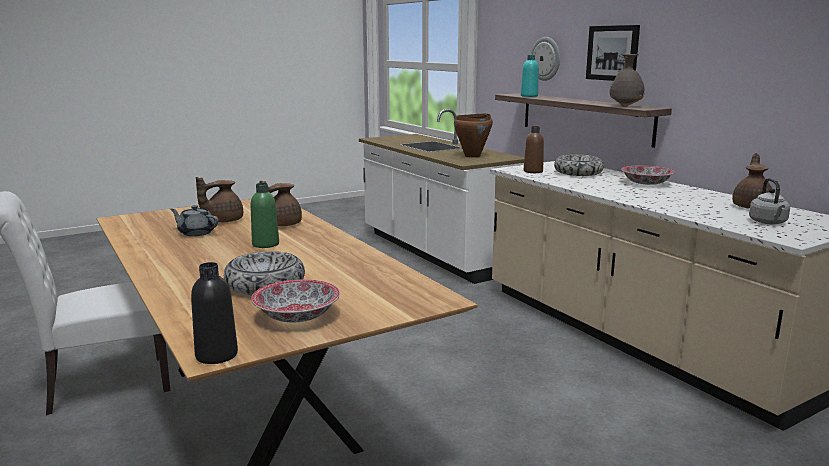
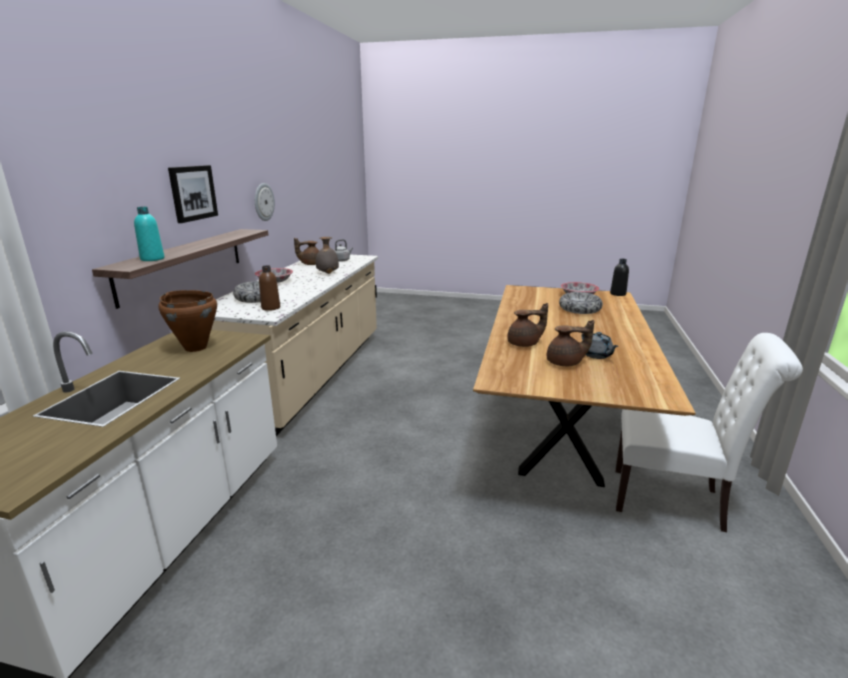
camera: 135 degrees left, 5 degrees up
(265, 244) = (555, 330): green bottle -> none
(546, 58) = (121, 211): wall clock -> wall clock (263, 202)
(625, 106) = (243, 233): grey vase -> grey vase (327, 273)

